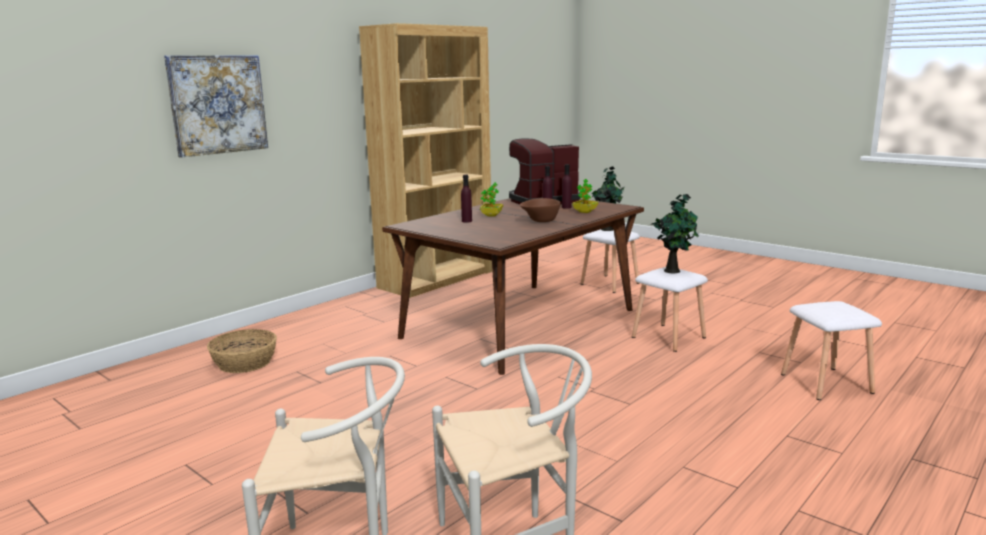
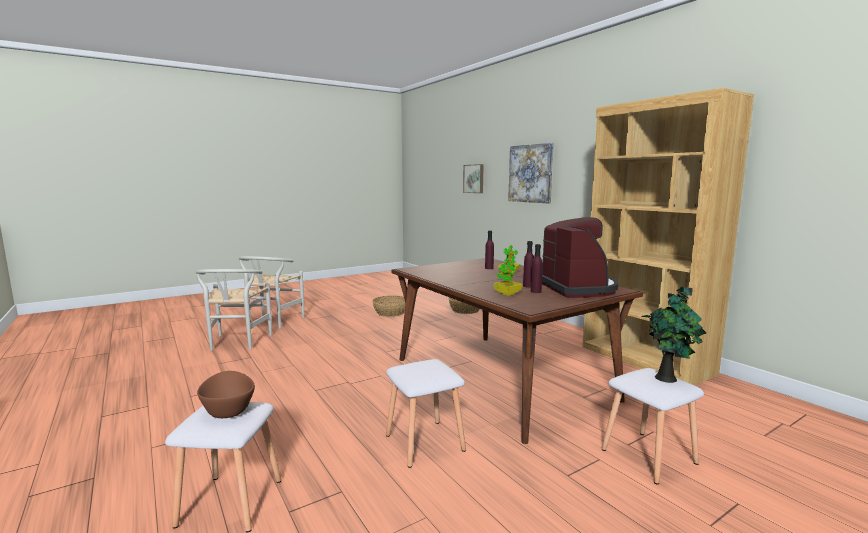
camera: 105 degrees right, 5 degrees down
(49, 124) = (474, 178): none -> picture
(256, 424) = (391, 312): none -> basket
(540, 221) = (473, 280): brown bowl -> brown bowl (228, 409)
(673, 270) = (429, 370): potted plant -> none

